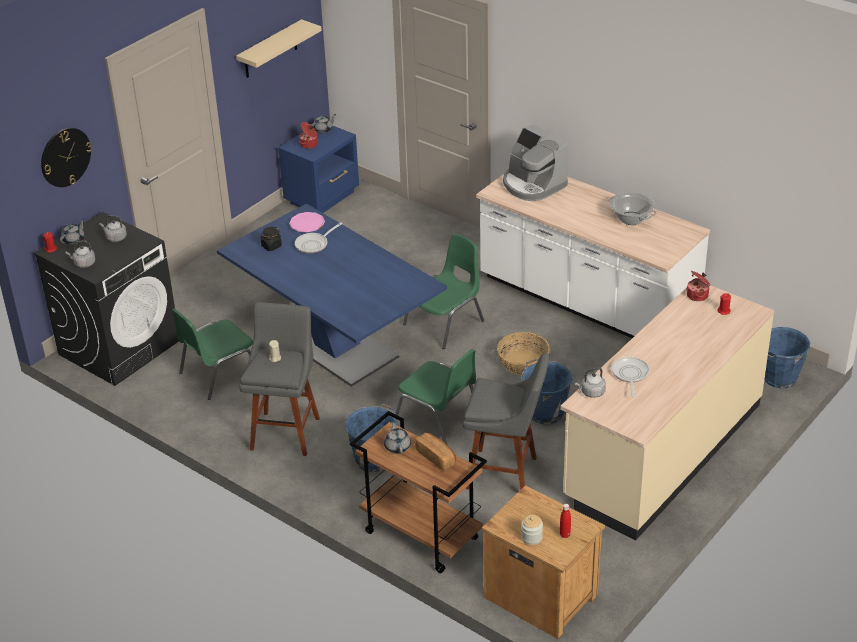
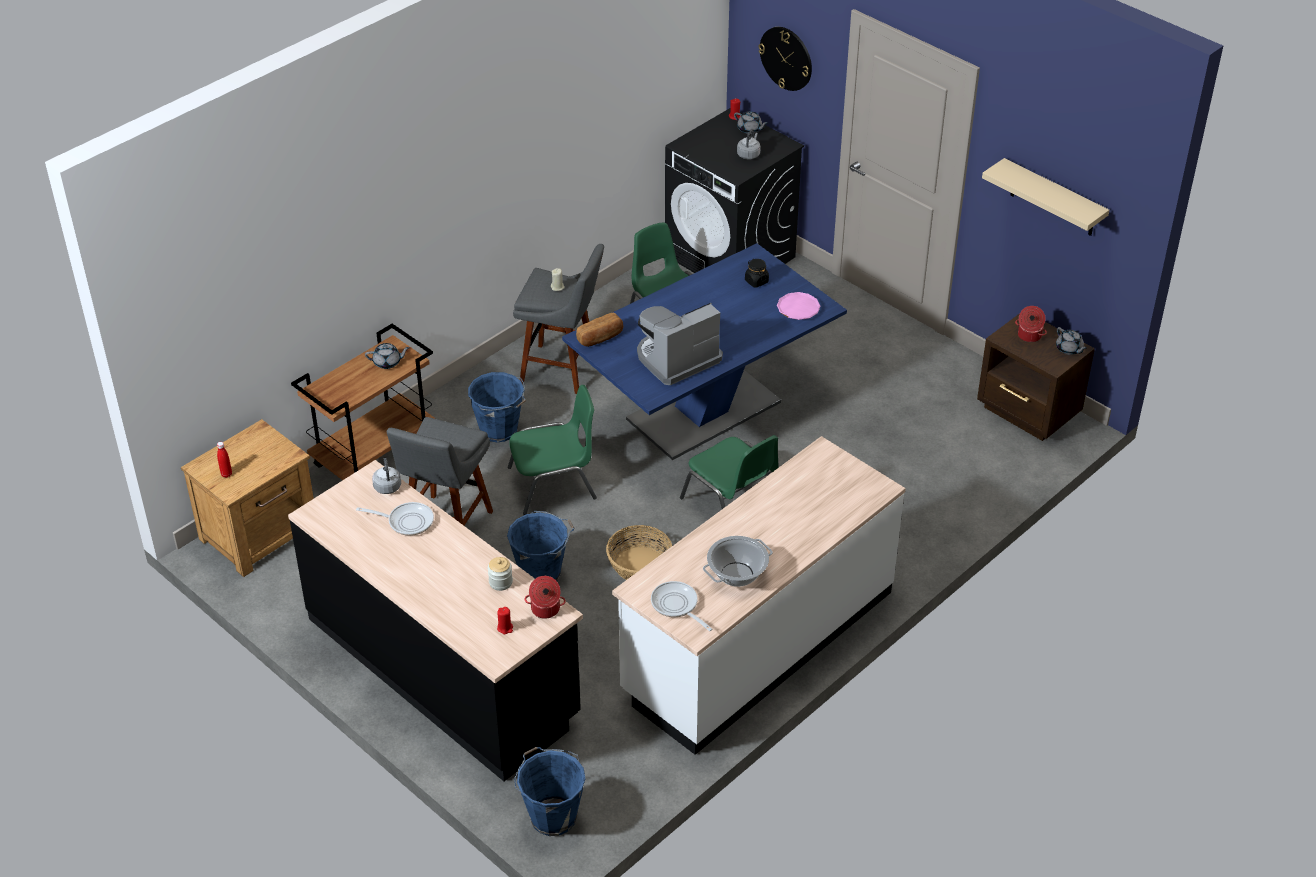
camera: 95 degrees right, 5 degrees up
(83, 263) = (703, 137): grey kettle -> none
(314, 244) = (754, 312): frying pan -> frying pan (677, 606)
(323, 197) = (1028, 412): blue nightstand -> brown nightstand
(436, 457) = (361, 387): bread -> bread (600, 338)
(438, 418) = (554, 484): green chair -> green chair turned 150 degrees counterclockwise
(531, 537) = (233, 451): jar -> jar (500, 582)
(533, 185) = (836, 490): coffee machine -> coffee machine (676, 359)
(662, 451) = (443, 667): beige counter -> black counter

